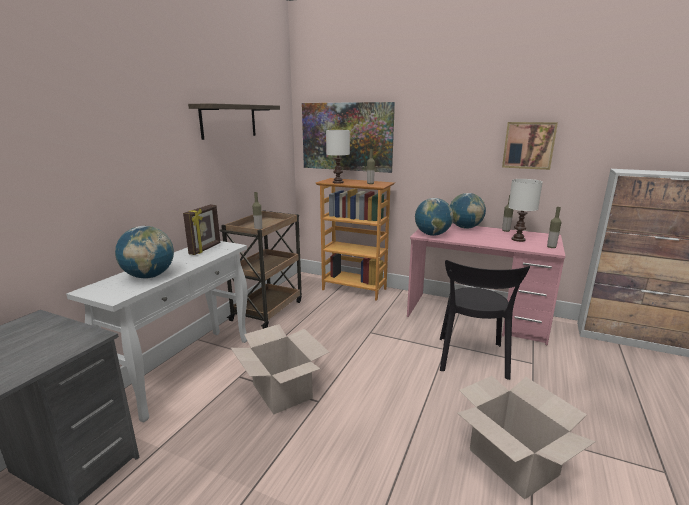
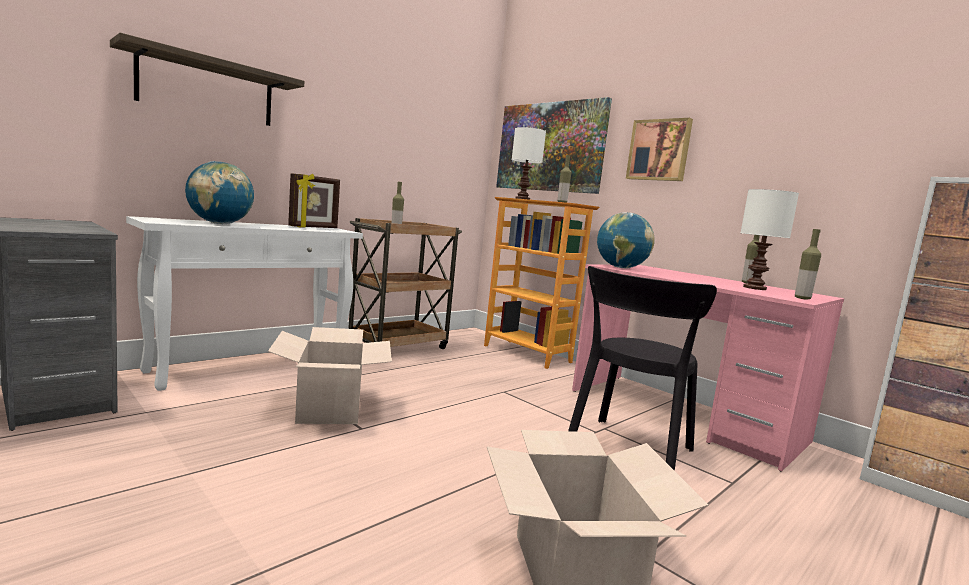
camera: 20 degrees right, 10 degrees down
(229, 121) = (392, 101): shelf -> shelf (207, 89)
(465, 228) = (684, 273): globe -> none
(528, 145) = (795, 150): picture -> picture (659, 150)

